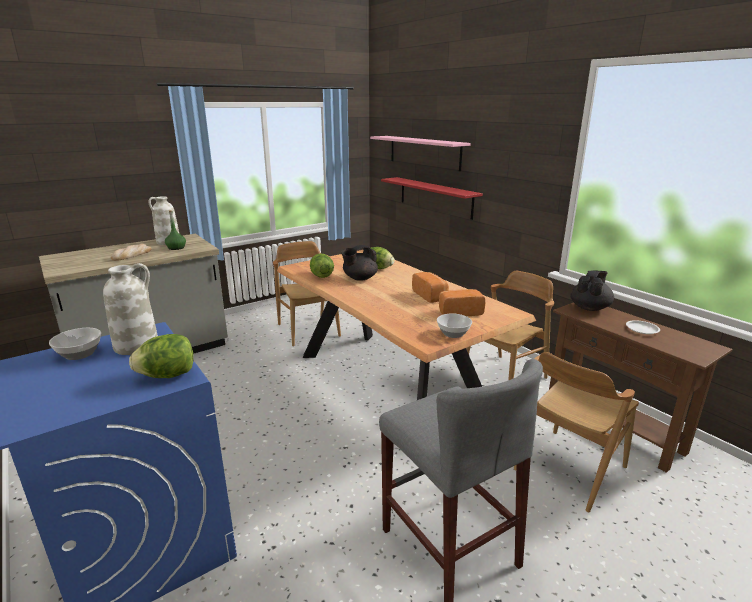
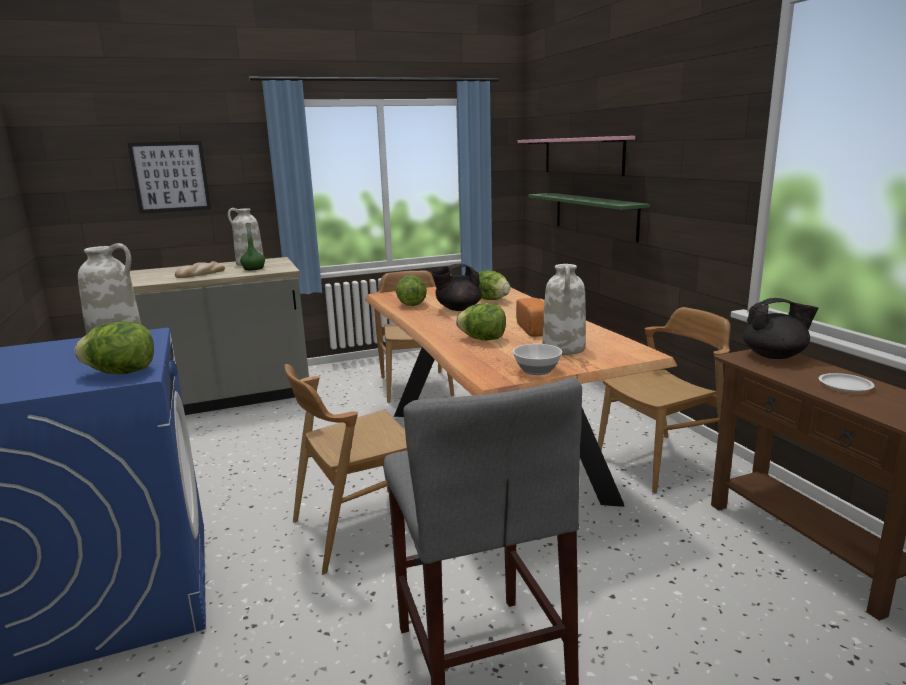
camera: 15 degrees right, 5 degrees down
(80, 354) = (55, 349): bowl -> none
(88, 169) = (170, 177): none -> picture
(397, 307) = (482, 339): none -> lettuce
(435, 197) = (595, 215): red shelf -> green shelf
(459, 312) = (564, 348): bread -> white vase
(569, 468) = (711, 591): brown chair -> brown chair (359, 528)
(589, 308) = (774, 356): black teapot -> black teapot turned 45 degrees clockwise

